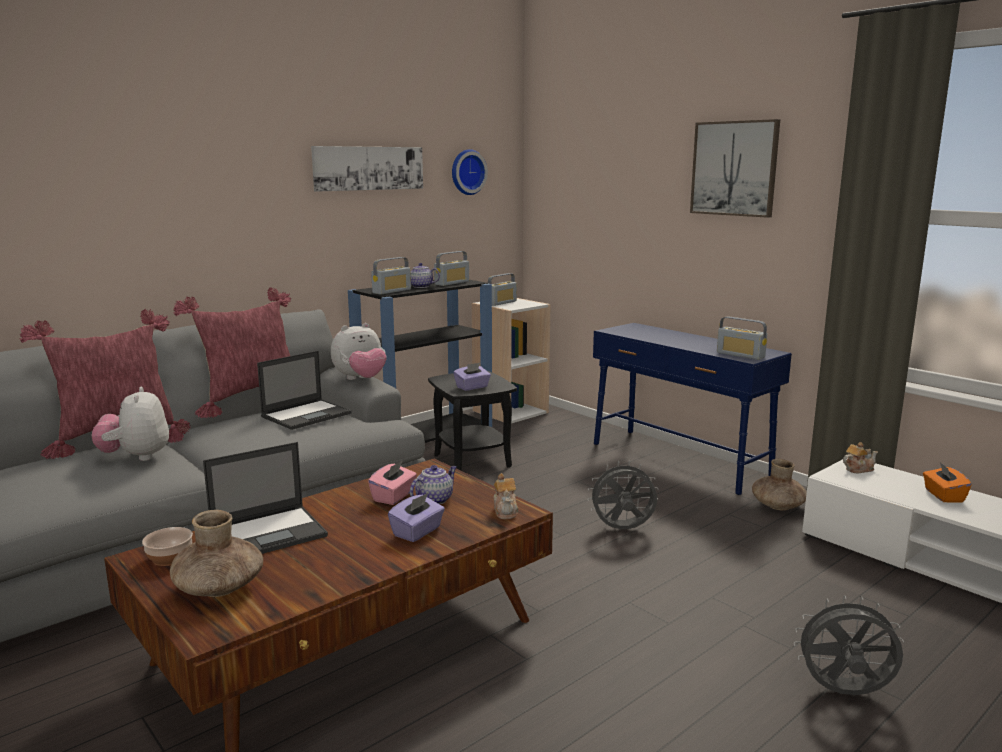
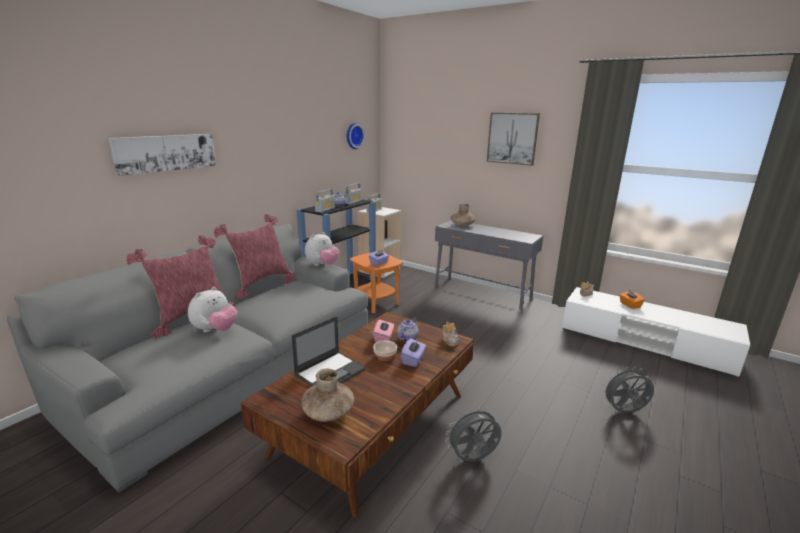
camera: 15 degrees left, 5 degrees up
(136, 457) = (215, 330): plush toy -> plush toy turned 120 degrees counterclockwise
(169, 558) = (283, 397): bowl -> bowl (385, 356)
(307, 415) = (301, 290): laptop -> none
(368, 168) = (304, 135): picture -> picture (166, 153)
(471, 460) = (376, 302): black side table -> orange side table
(622, 530) = (477, 336): grey fan -> grey fan (473, 459)
(678, 461) = (482, 292): blue console table -> grey console table
(740, 355) = (521, 238): radio -> none
(778, 506) = (542, 314): brown vase -> brown vase (462, 225)

